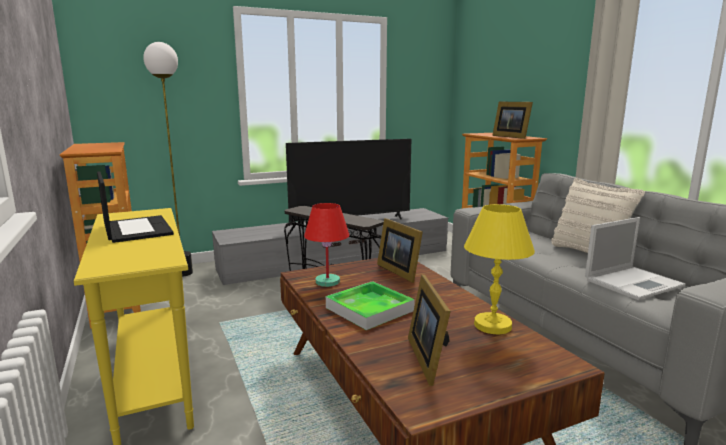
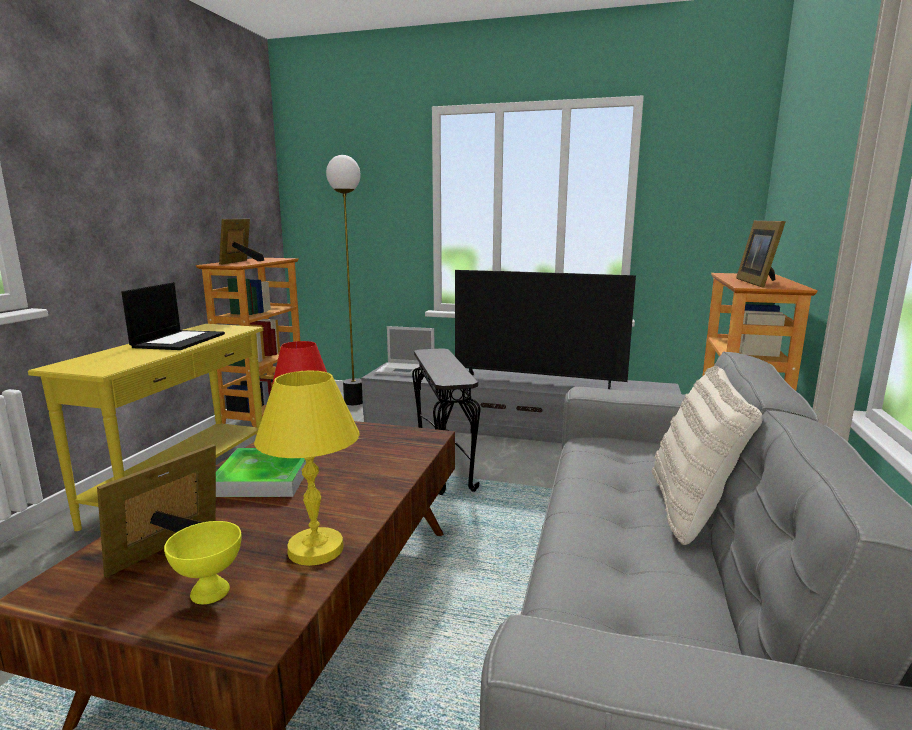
camera: 40 degrees right, 0 degrees up
(399, 271) = (395, 449): picture frame -> picture frame (240, 262)
(501, 363) = (209, 593): none -> yellow bowl
(634, 282) = (625, 584): laptop -> laptop (406, 370)

